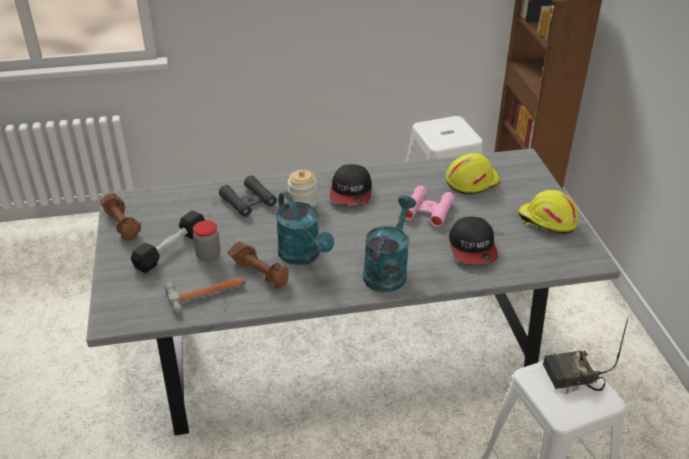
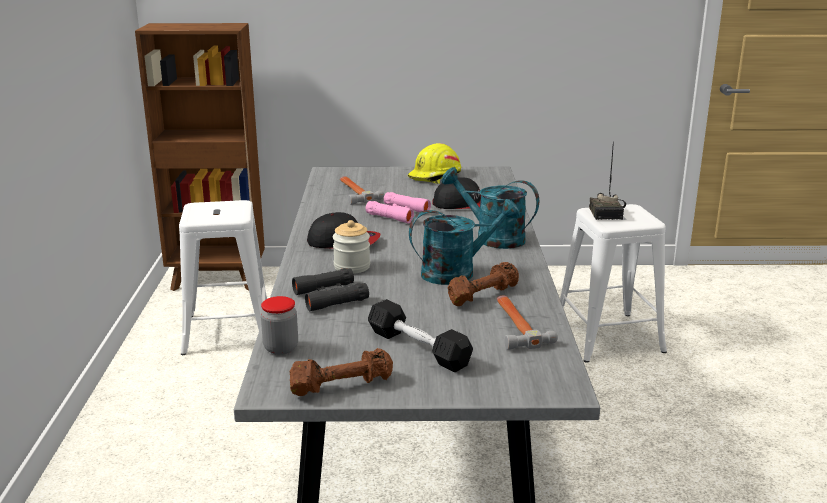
camera: 80 degrees left, 15 degrees down
(208, 255) = (439, 324): jar -> jar (281, 348)
(471, 181) = (355, 193): yellow hard hat -> hammer

